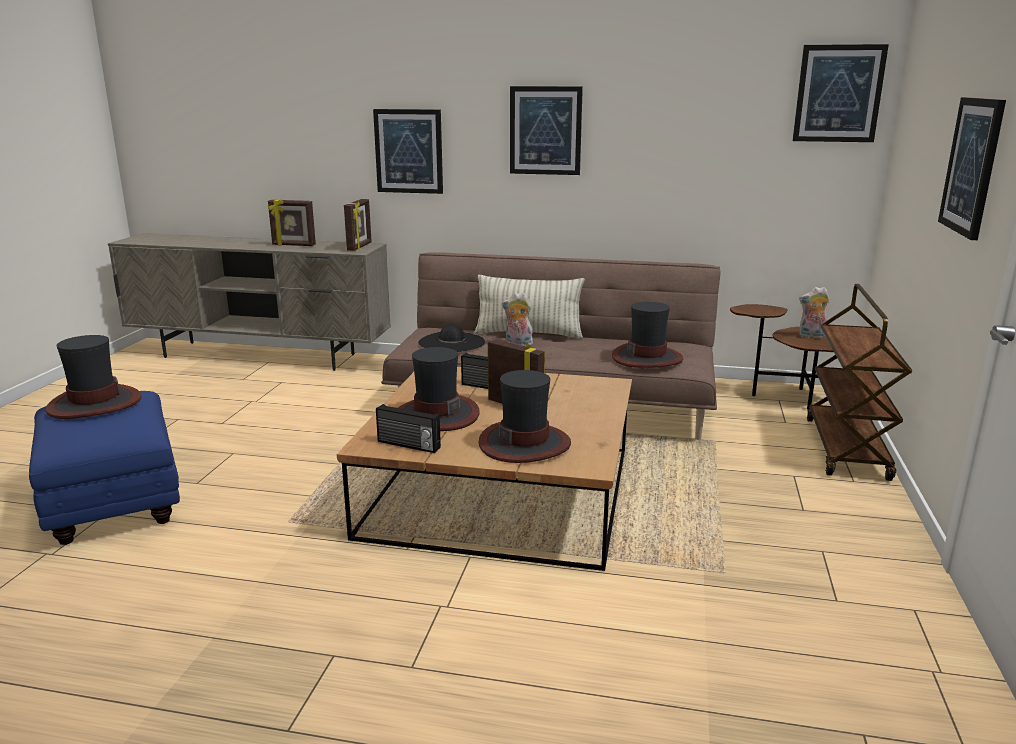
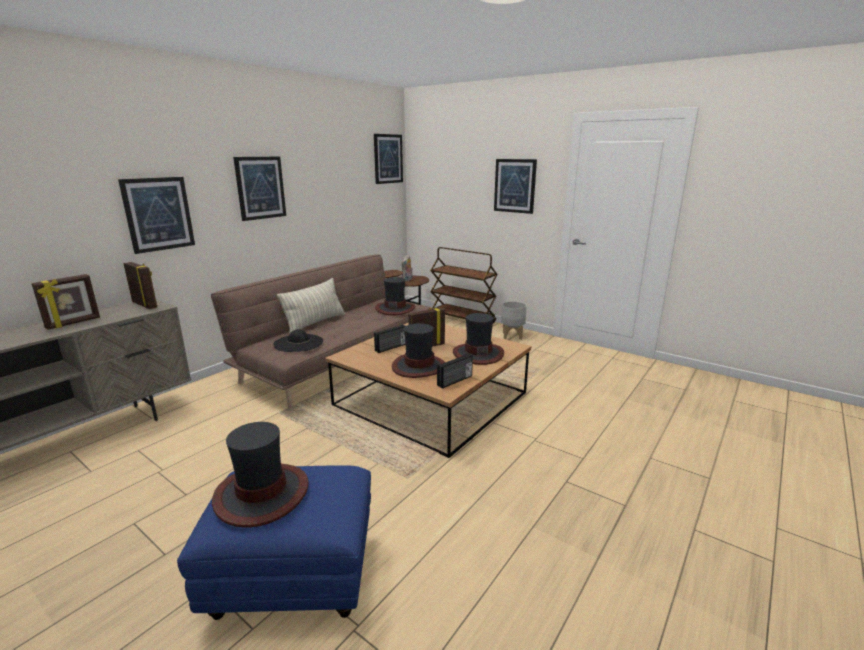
camera: 65 degrees left, 0 degrees up
(517, 344) = (330, 328): plush toy -> none
(852, 513) = (512, 336): none -> grey planter

